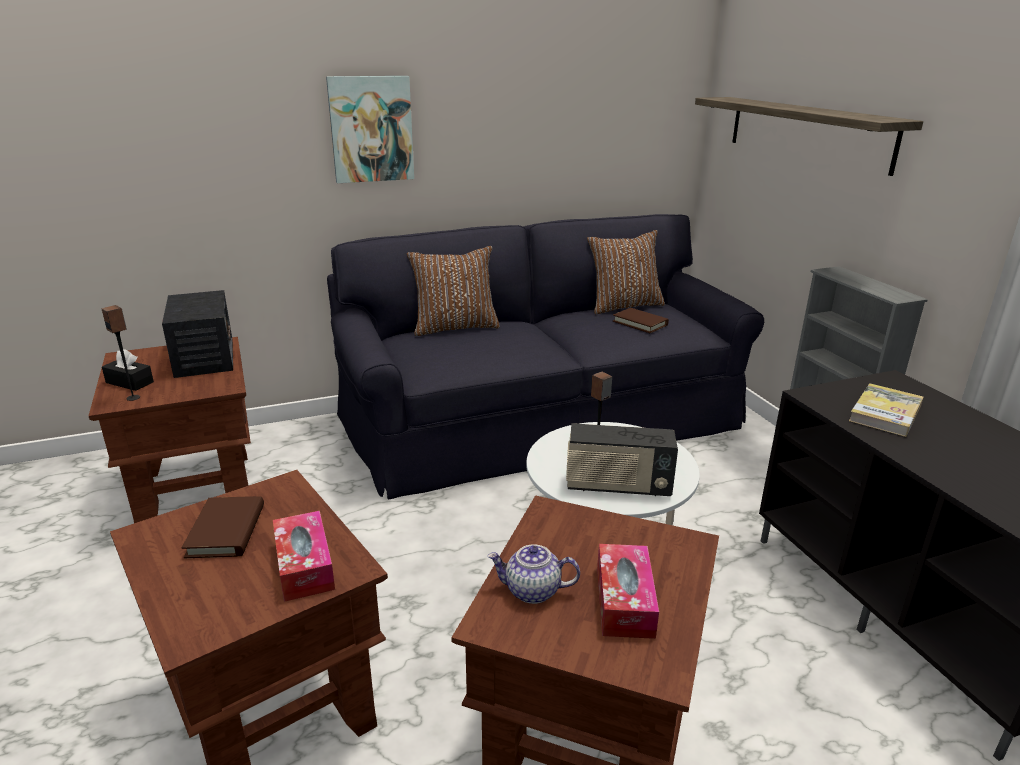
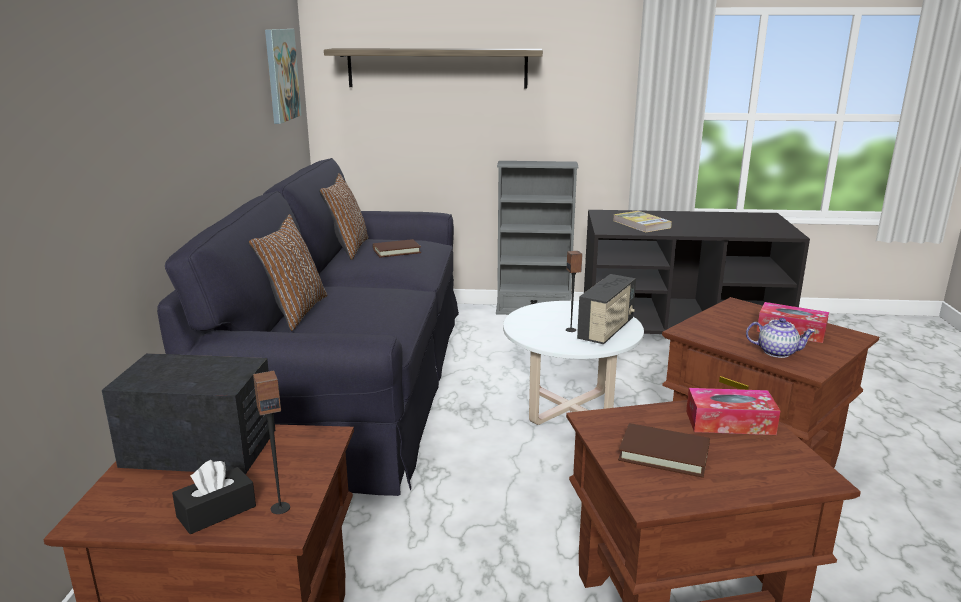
camera: 65 degrees left, 5 degrees down
(371, 129) = (151, 102): picture -> picture (281, 75)
(532, 591) = (777, 352): teapot -> teapot turned 105 degrees counterclockwise

